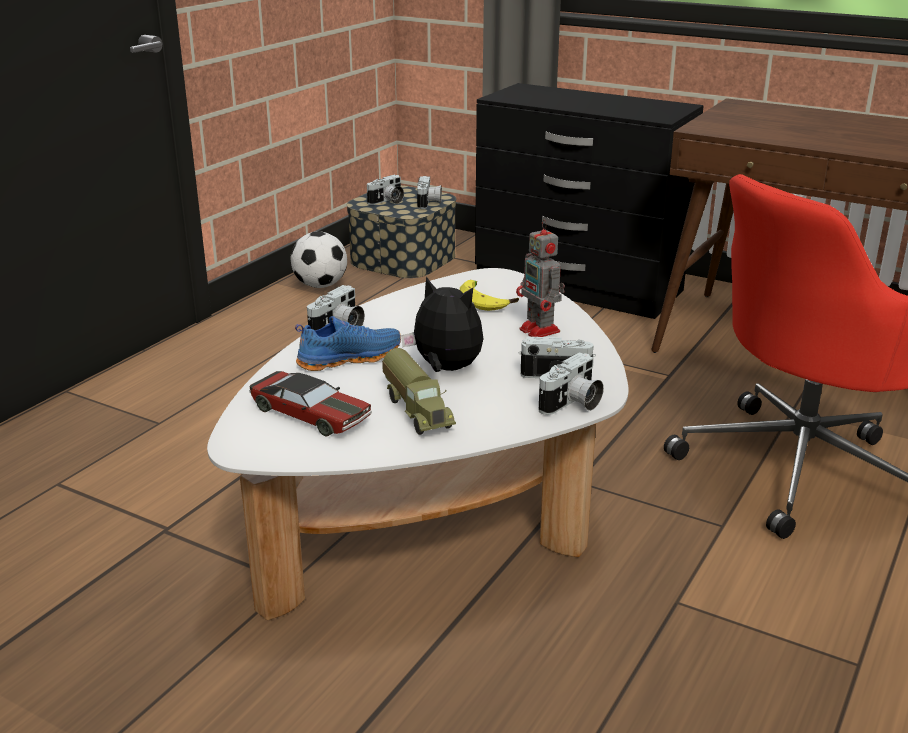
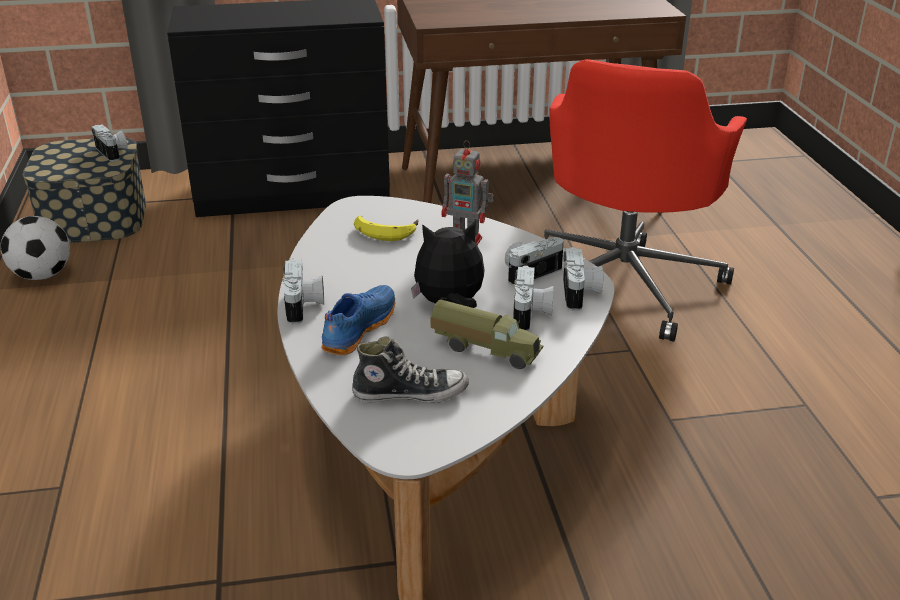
camera: 40 degrees left, 5 degrees up
(311, 414) = (410, 393): toy car -> shoe
(387, 201) = (67, 163): camera -> camera (532, 314)

